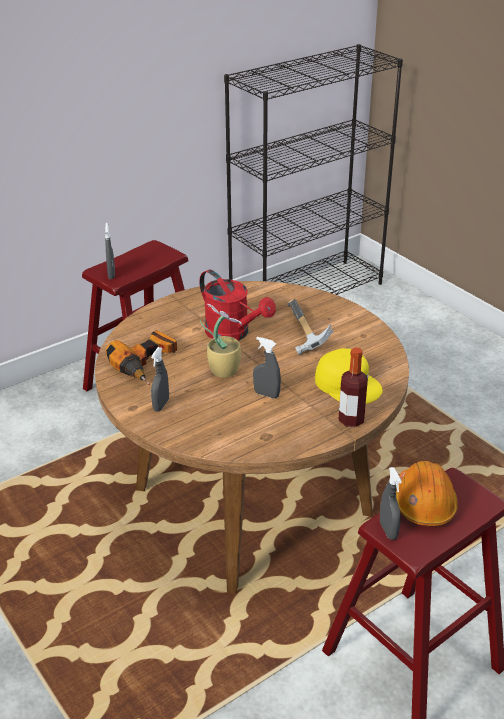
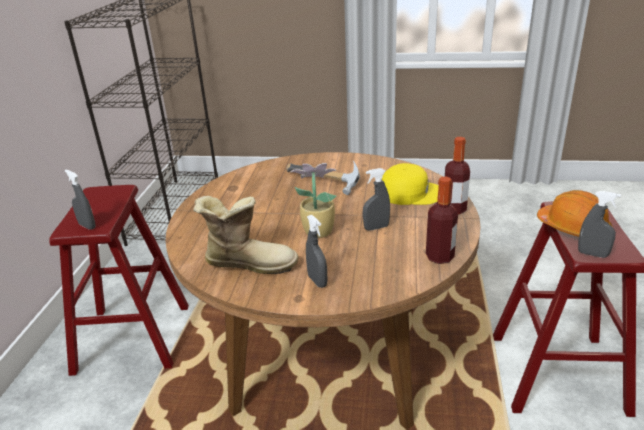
camera: 45 degrees left, 5 degrees down
(147, 364) = (249, 262): power drill -> boot
(233, 333) = (278, 207): red watering can -> none
(263, 446) = (439, 257): none -> bottle

